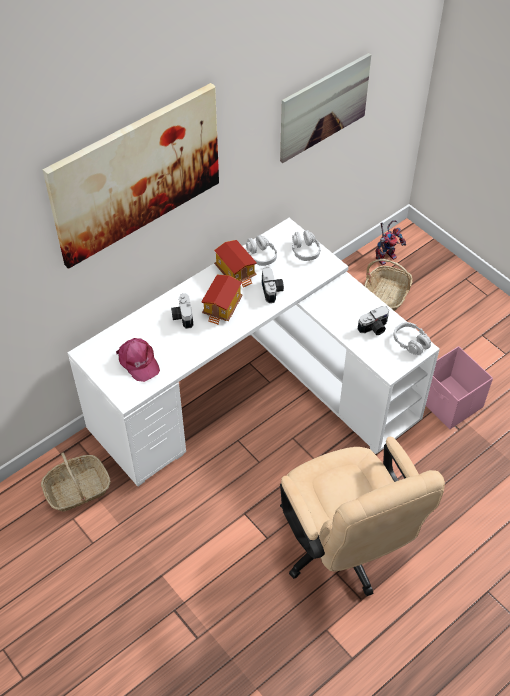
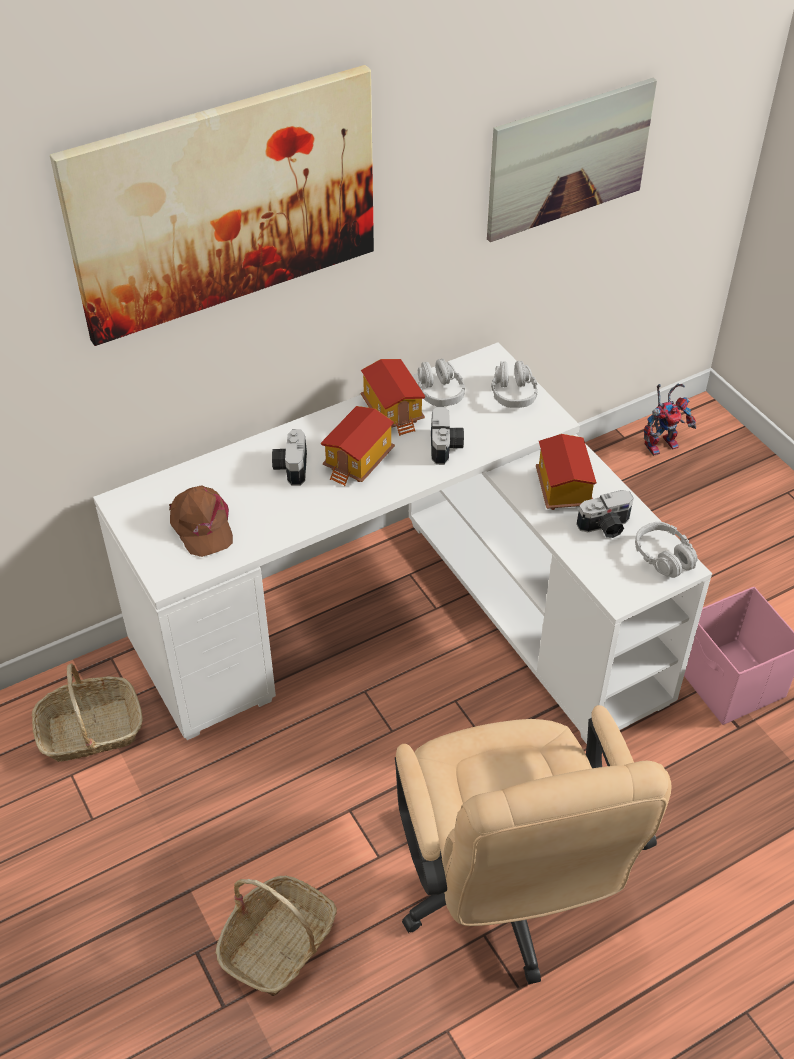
camera: 10 degrees right, 5 degrees down
(138, 362) = (201, 526): pink cap -> brown cap
(345, 308) = (562, 489): none -> toy house
(386, 295) = (652, 500): basket -> basket (278, 944)

